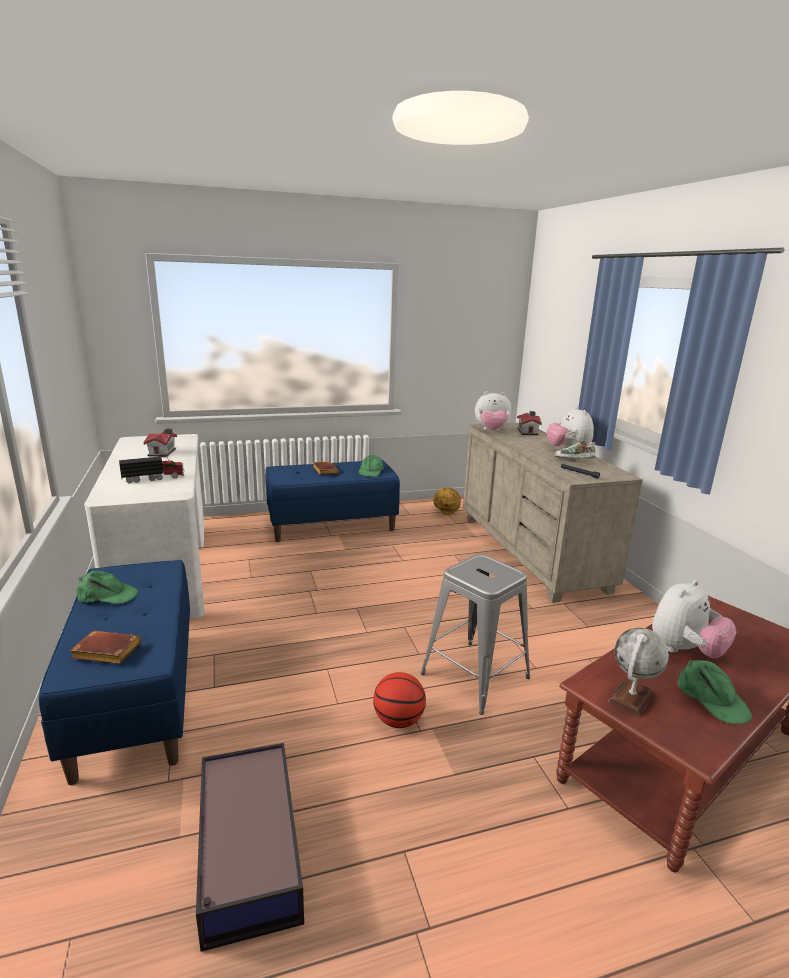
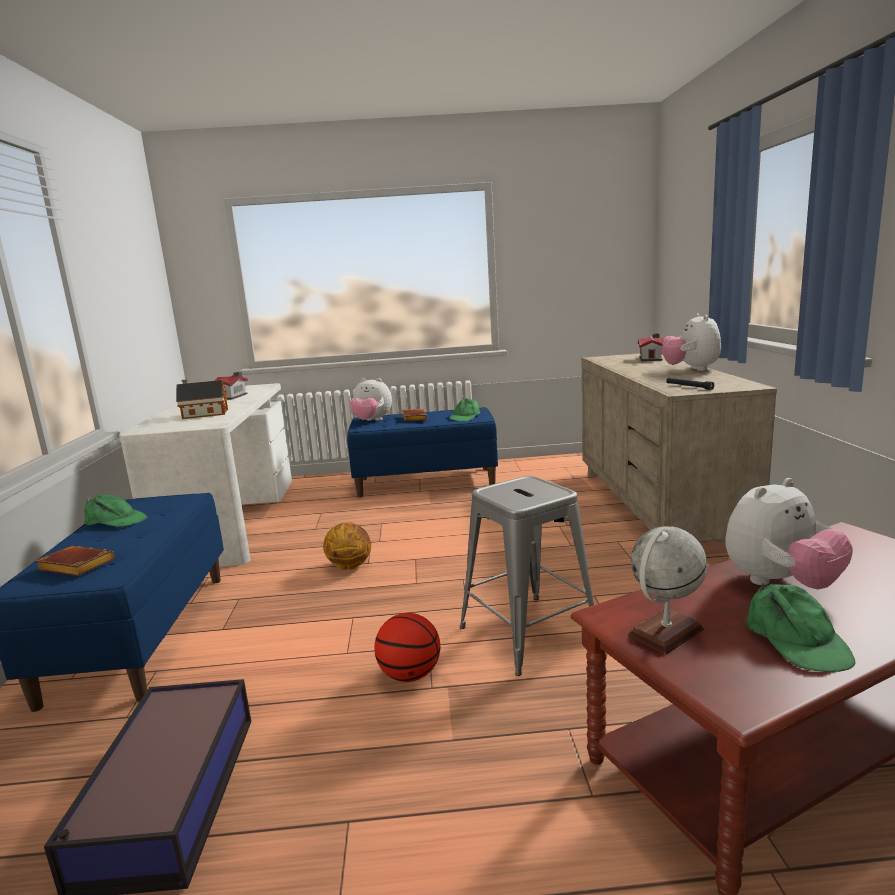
camera: 15 degrees right, 5 degrees down
(154, 478) = (203, 414): toy truck -> toy house
(446, 513) = (565, 468): basketball -> basketball (350, 566)
(491, 431) = (604, 360): plush toy -> plush toy (372, 421)
(574, 461) = (691, 377): shoe -> none

